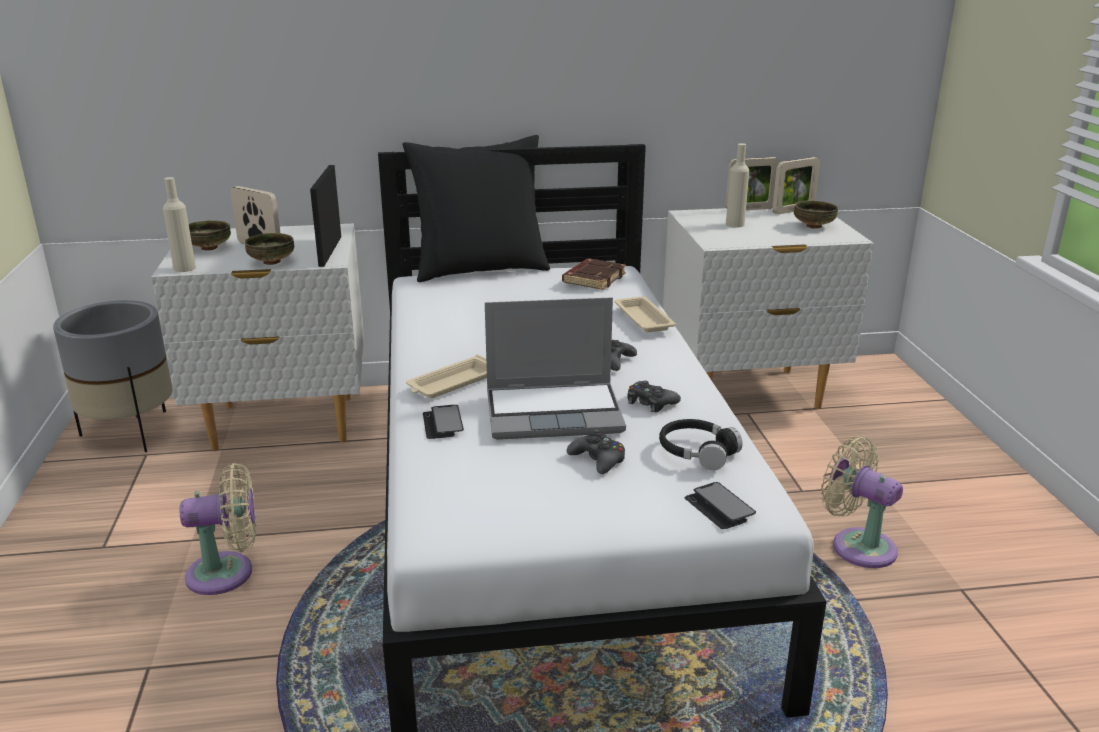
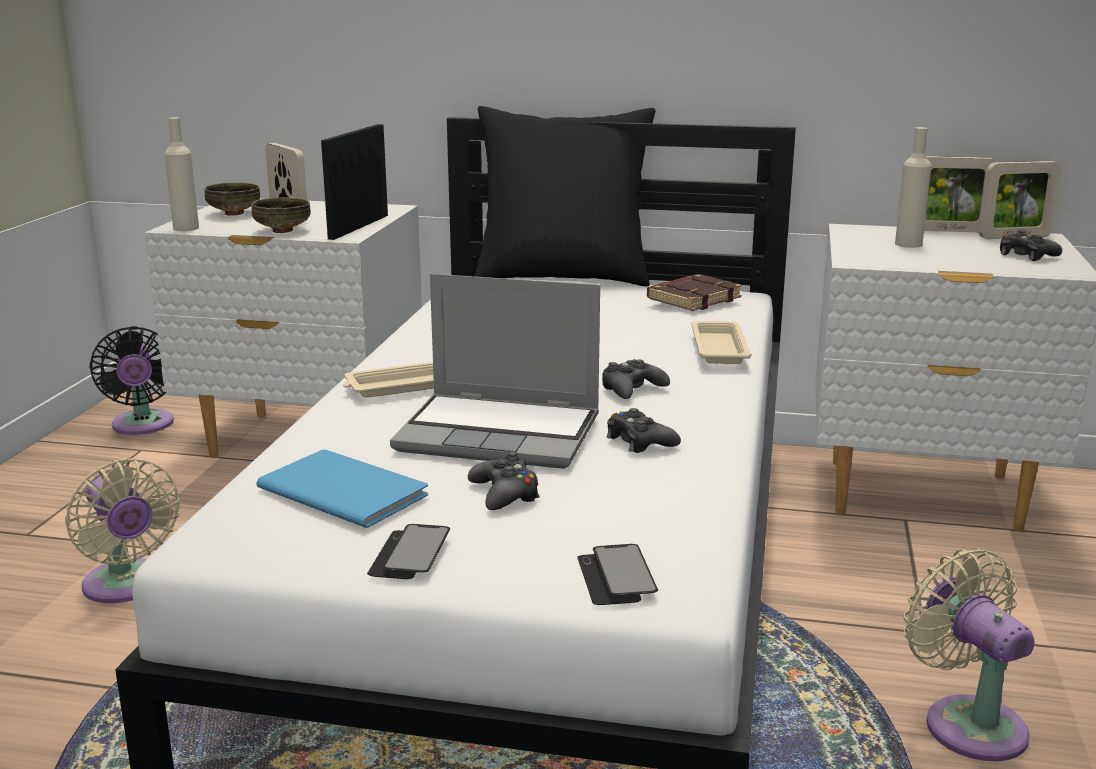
camera: 20 degrees right, 5 degrees down
(131, 432) = (142, 426): grey planter -> black fan
(227, 573) = (127, 586): beige fan -> beige fan turned 45 degrees clockwise
(442, 423) = (350, 425): phone -> phone (410, 554)
(487, 477) = (343, 489): none -> blue book
(697, 452) = (648, 506): black headphones -> none
(813, 226) = (1026, 255): bowl -> black game controller

